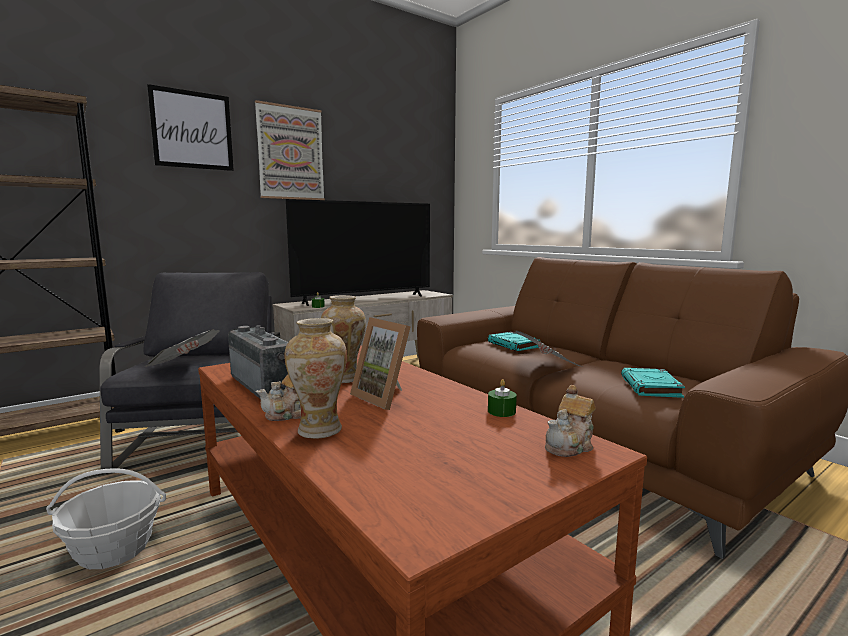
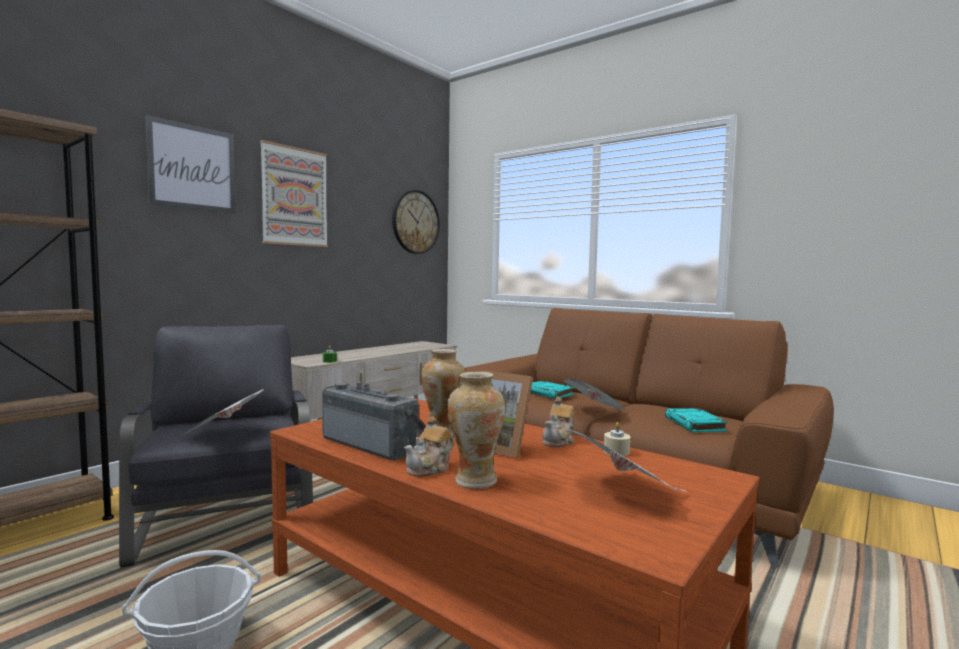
camera: 15 degrees left, 5 degrees down
(365, 299) = (371, 352): television -> none
(418, 174) = (415, 222): none -> wall clock
(461, 458) = (625, 492): none -> newspaper
(501, 411) = (616, 451): green candle -> beige candle
(570, 446) = (698, 474): teapot -> teapot (559, 441)

